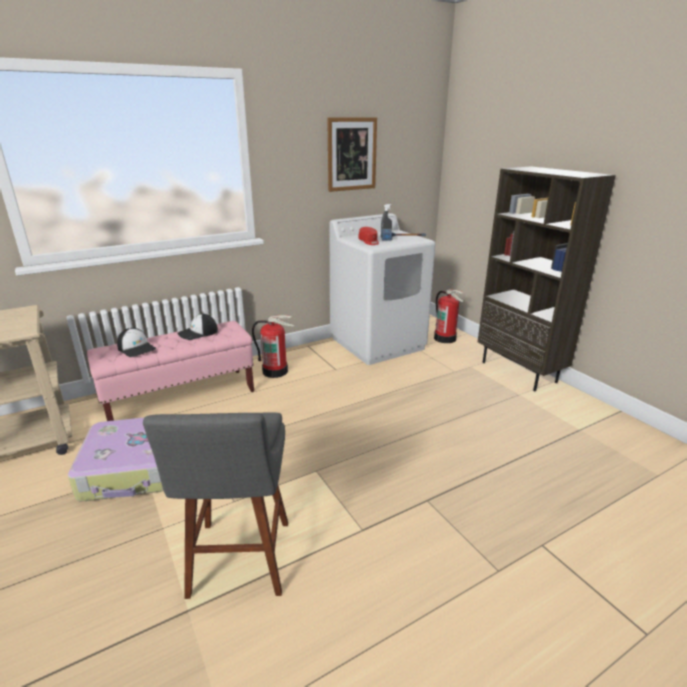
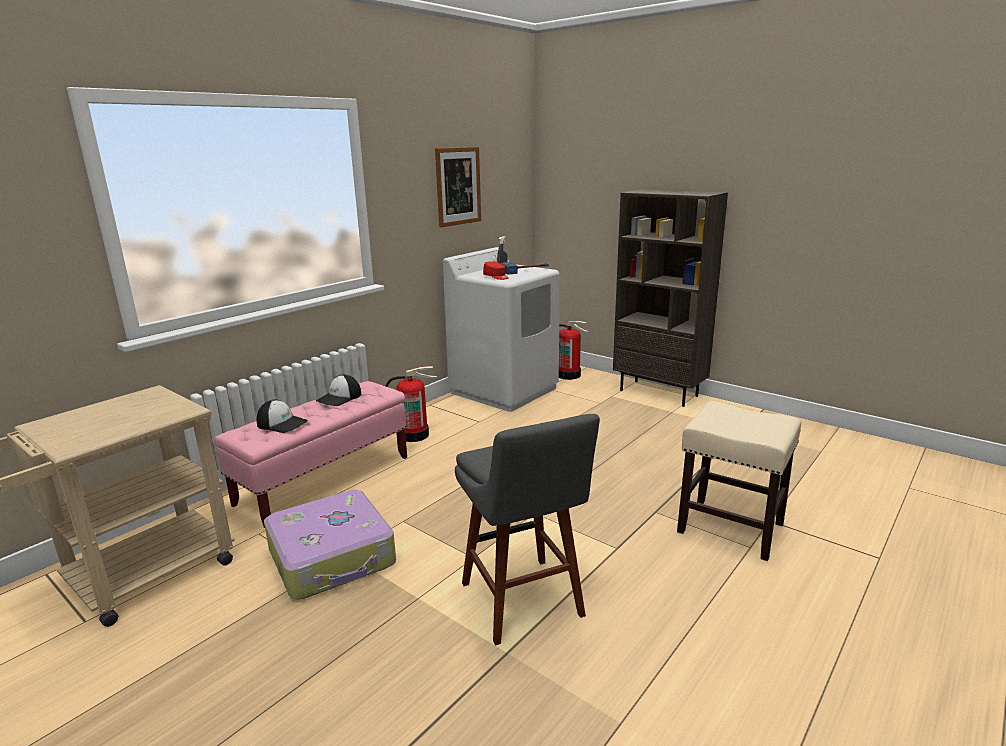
camera: 20 degrees left, 5 degrees down
(490, 540) = (729, 527): none -> beige stool

